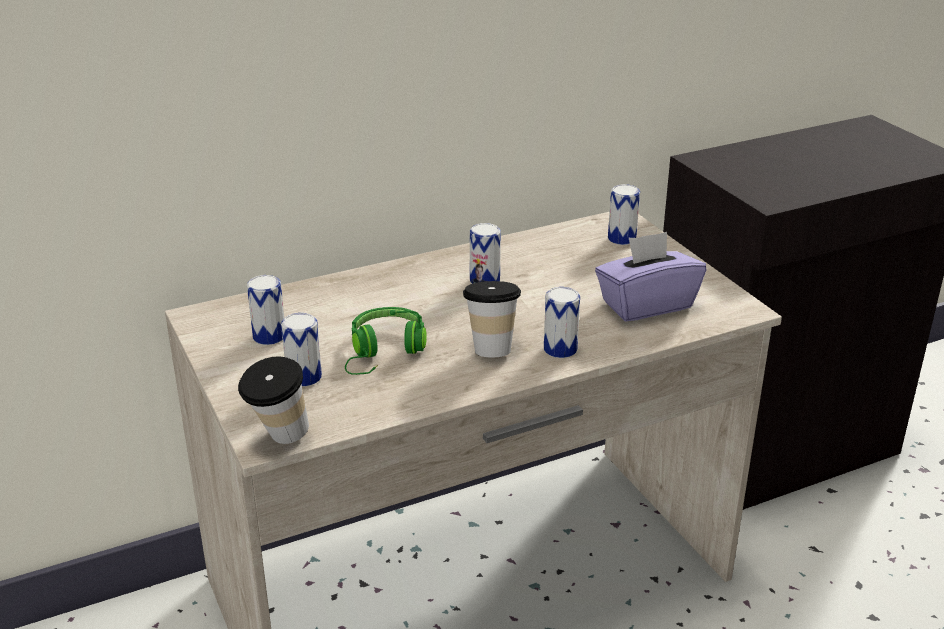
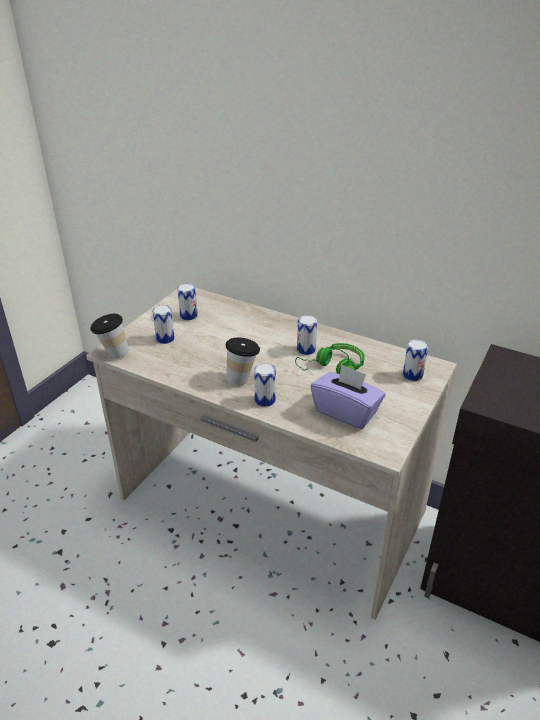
camera: 55 degrees right, 5 degrees up
(385, 352) = (207, 350): green headphones -> green headphones (333, 367)

